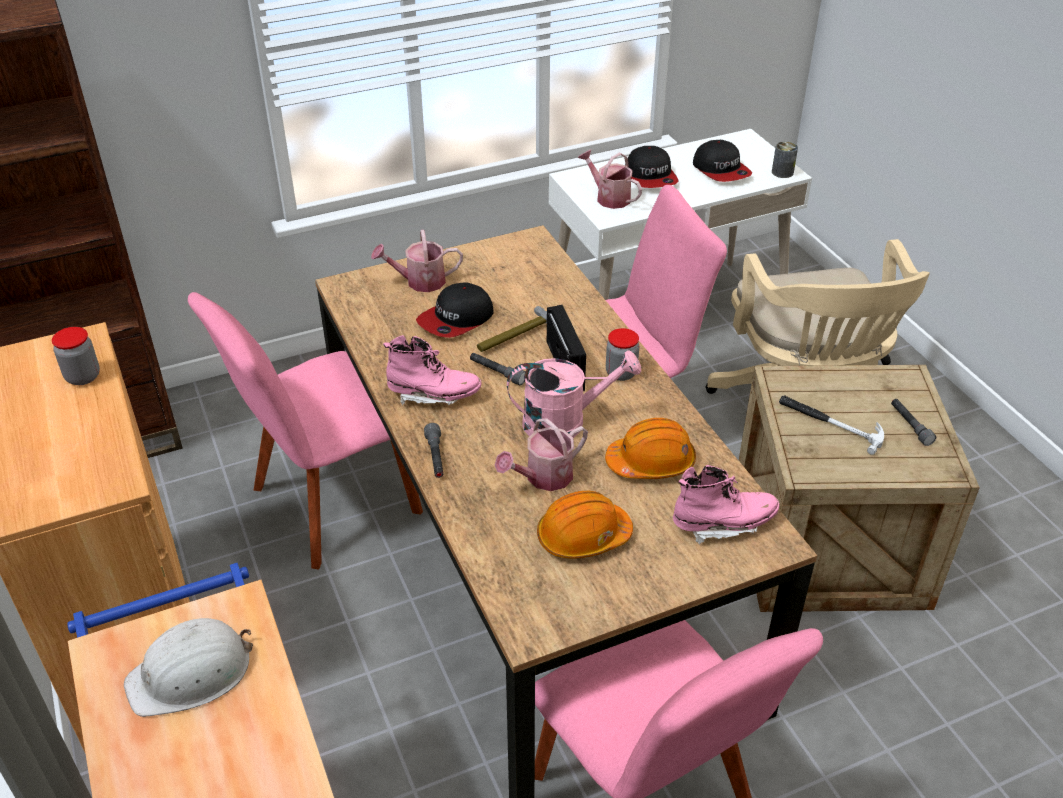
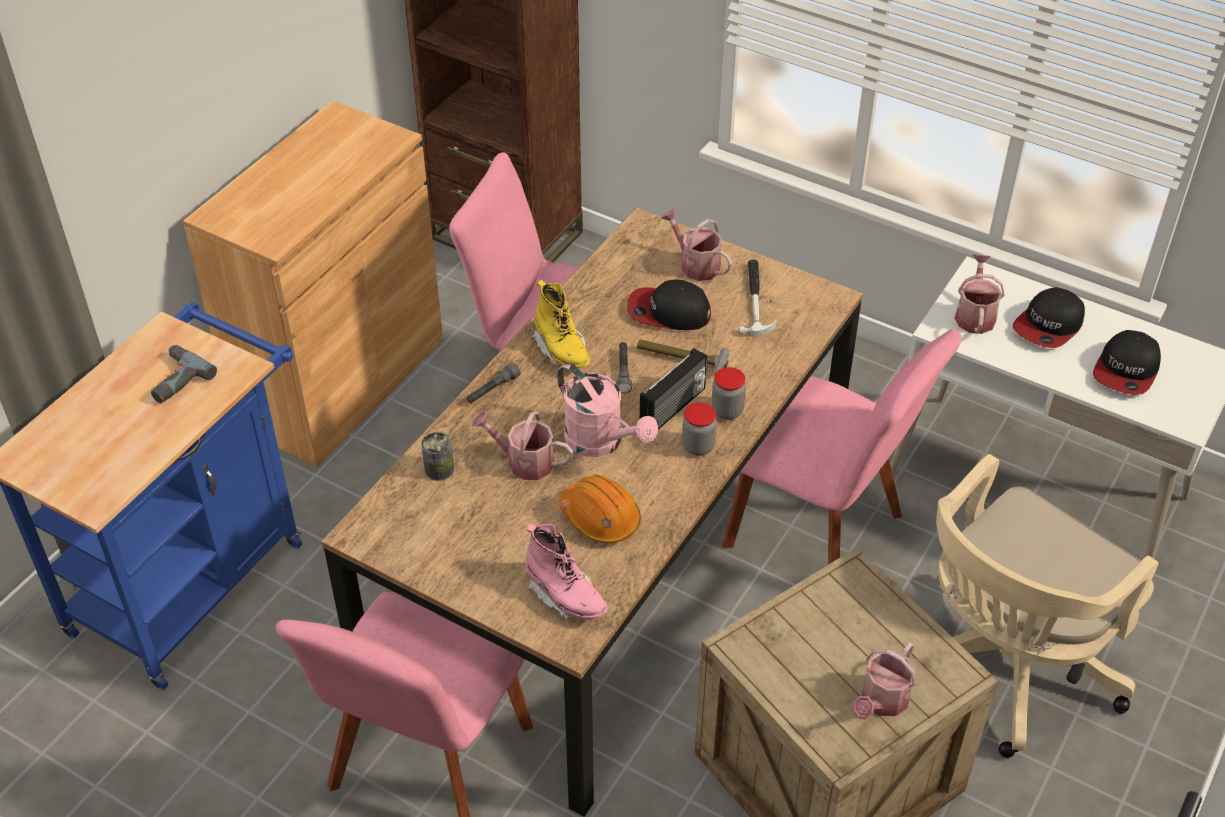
camera: 55 degrees right, 5 degrees up
(83, 377) = (357, 162): jar -> jar (727, 410)
(191, 674) = (174, 379): white hard hat -> power drill
(434, 395) = (561, 350): pink boot -> yellow boot
(583, 537) = (478, 517): orange hard hat -> none
(782, 172) = (1182, 418): can -> can (439, 469)
(830, 423) = (825, 638): hammer -> hammer (755, 300)
(910, 426) = (881, 701): grey flashlight -> watering can

